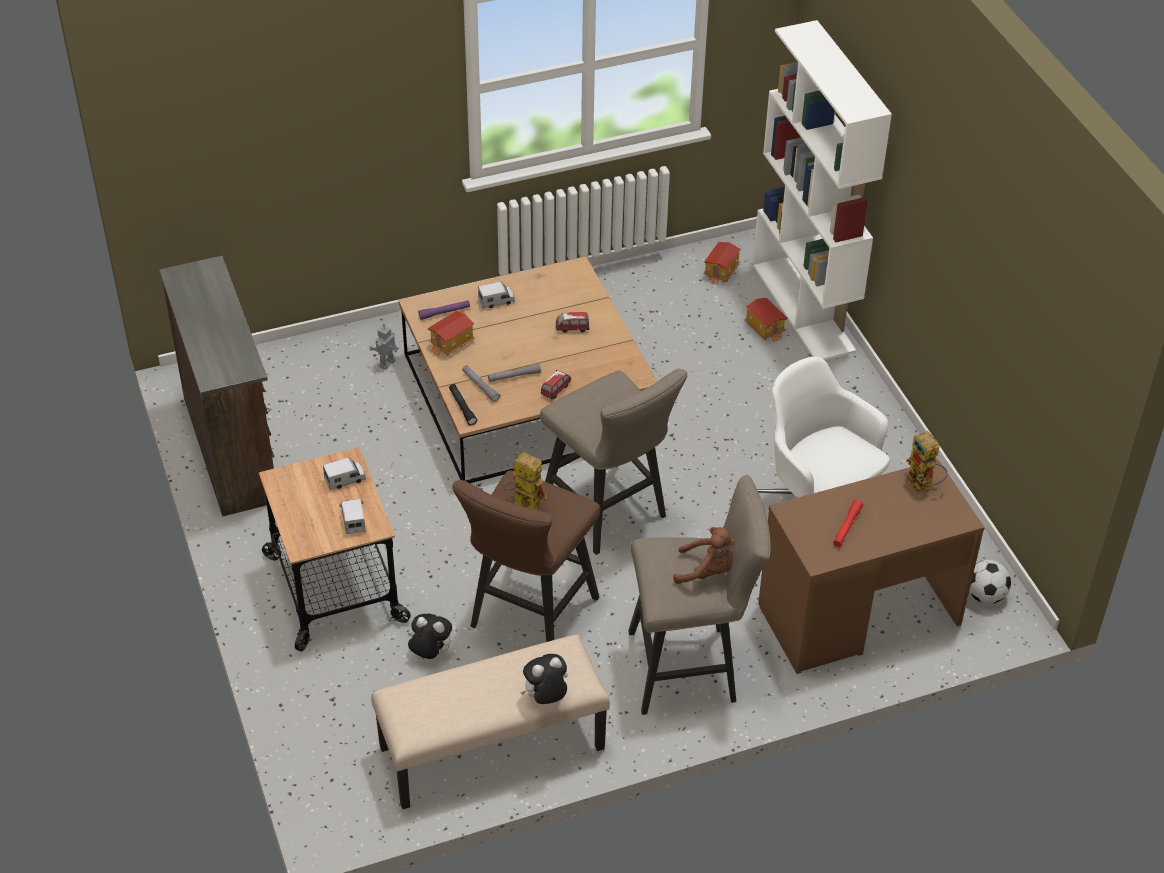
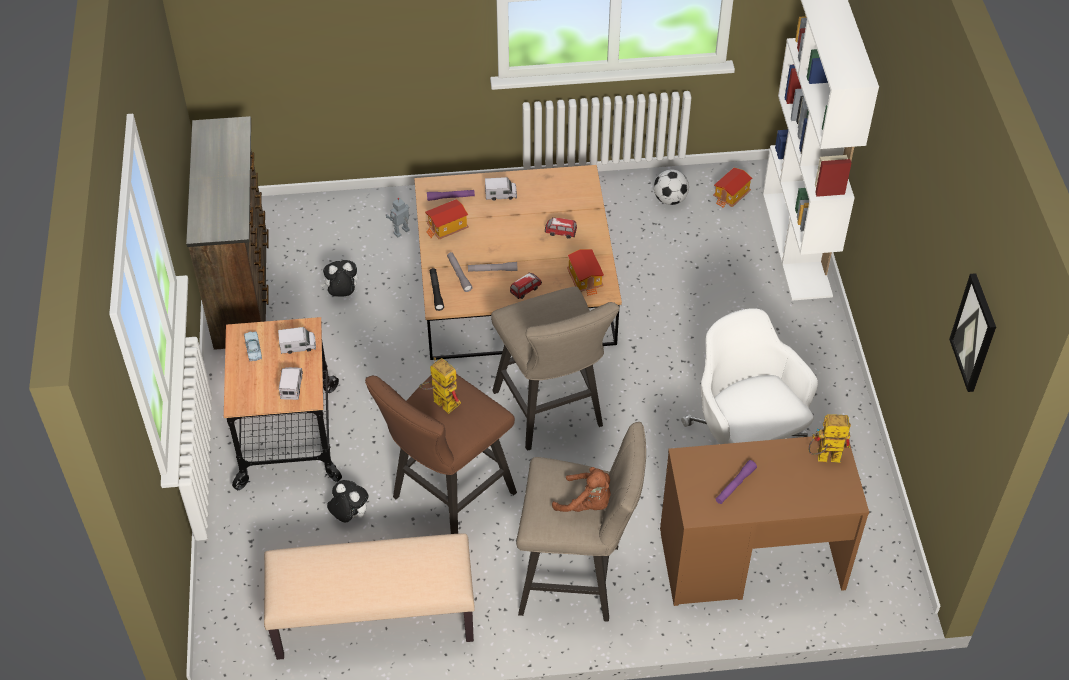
camera: 15 degrees right, 5 degrees up
(297, 490) = (253, 348): none -> blue toy car
(545, 698) = (413, 591): plush toy -> plush toy (342, 294)
(765, 328) = (754, 258): toy house -> toy house (585, 279)
(847, 527) = (735, 485): red flashlight -> purple flashlight
(923, 486) = (823, 458): toy robot -> toy robot turned 105 degrees clockwise
(985, 595) = (878, 565): football -> football (670, 199)
(1062, 320) = (975, 333): none -> picture

